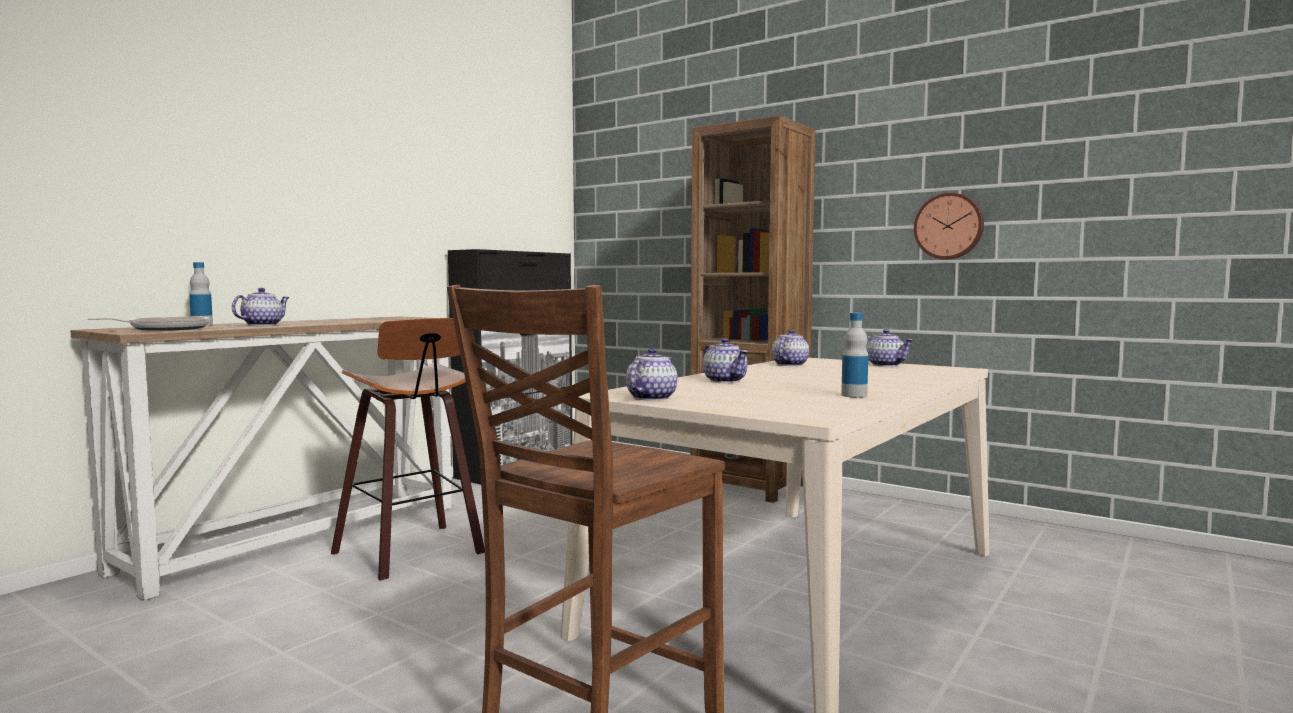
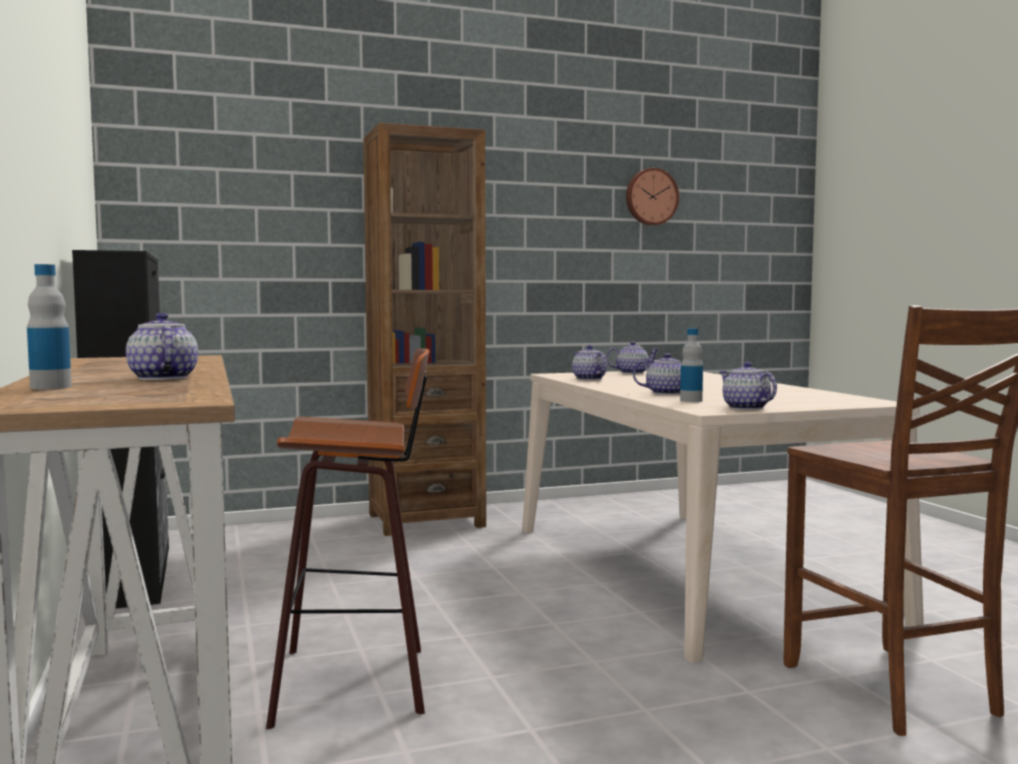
camera: 55 degrees left, 0 degrees up
(165, 329) = (143, 394): frying pan -> none
(854, 395) = (788, 390): bottle -> bottle (691, 400)
(949, 226) = (579, 251): wall clock -> wall clock (651, 197)

